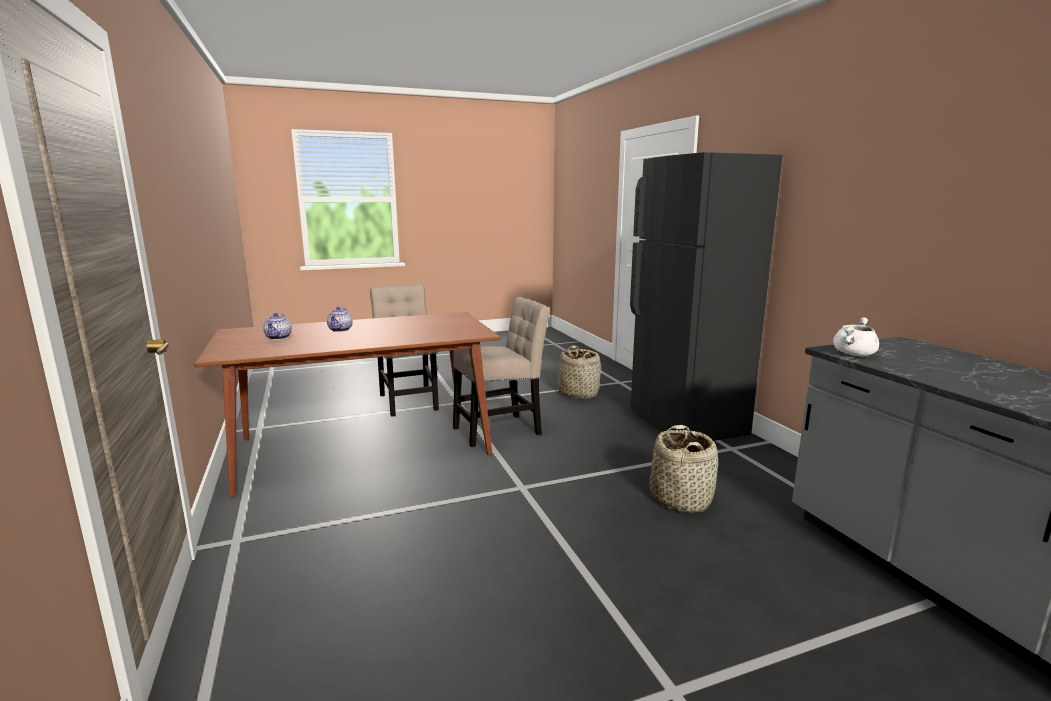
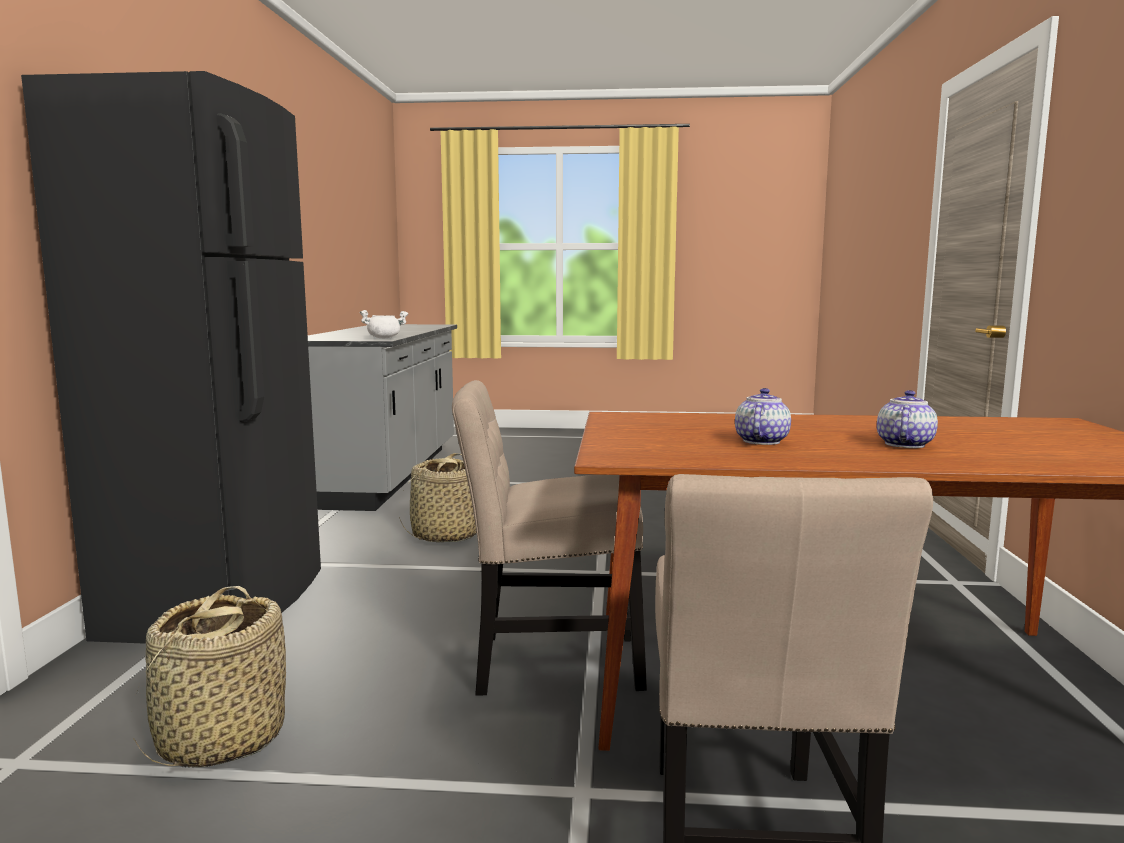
camera: 155 degrees left, 5 degrees down
(279, 338) = (1022, 440): teapot -> teapot (760, 441)

